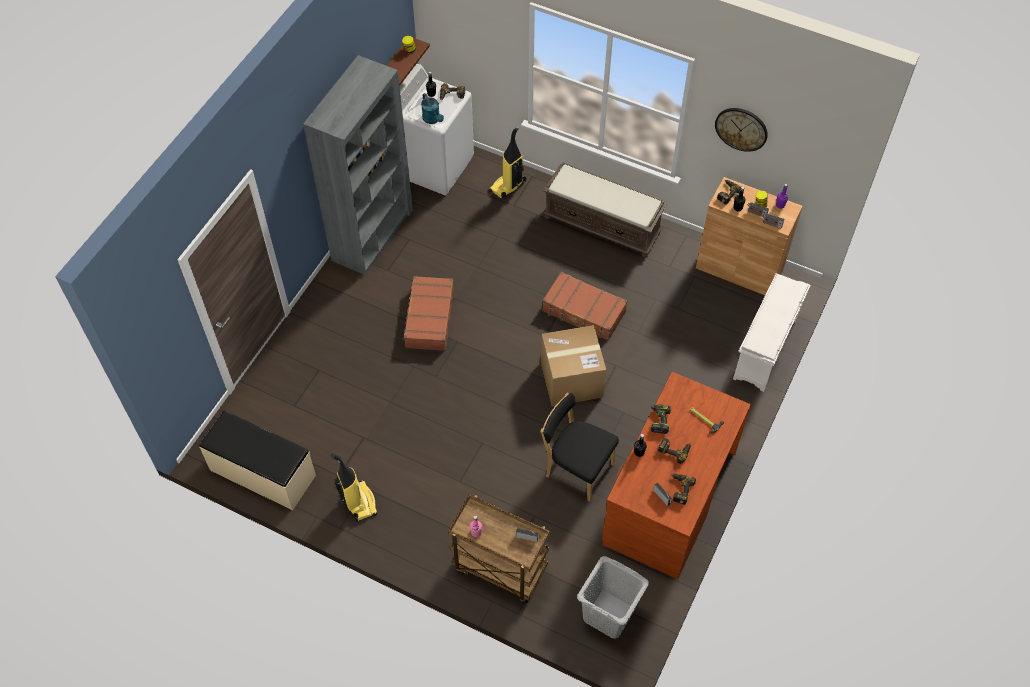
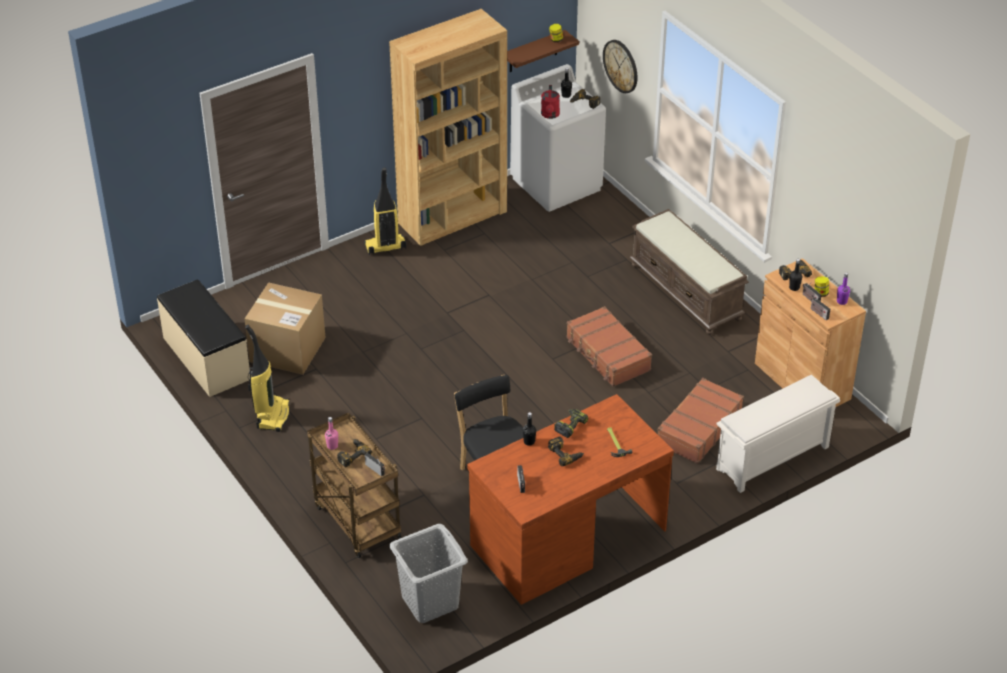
camera: 30 degrees right, 15 degrees down
(372, 234) = (453, 217): grey bookcase -> brown bookcase
(429, 318) = (452, 302): brown suitcase -> brown suitcase (698, 428)
(433, 119) = (550, 115): turquoise watering can -> red watering can
(508, 187) = (615, 227): vacuum cleaner -> vacuum cleaner (385, 247)
(571, 379) = (549, 403): cardboard box -> cardboard box (287, 349)
(679, 489) = (543, 485): power drill -> power drill (352, 454)
(741, 129) = (820, 198): wall clock -> wall clock (621, 66)

